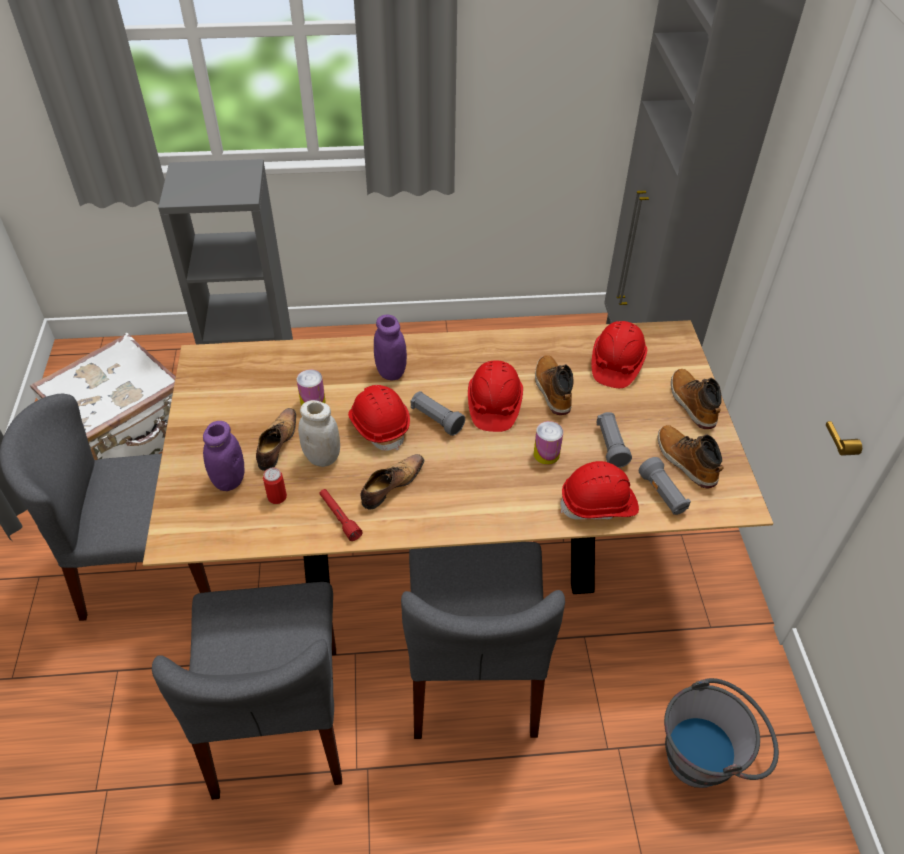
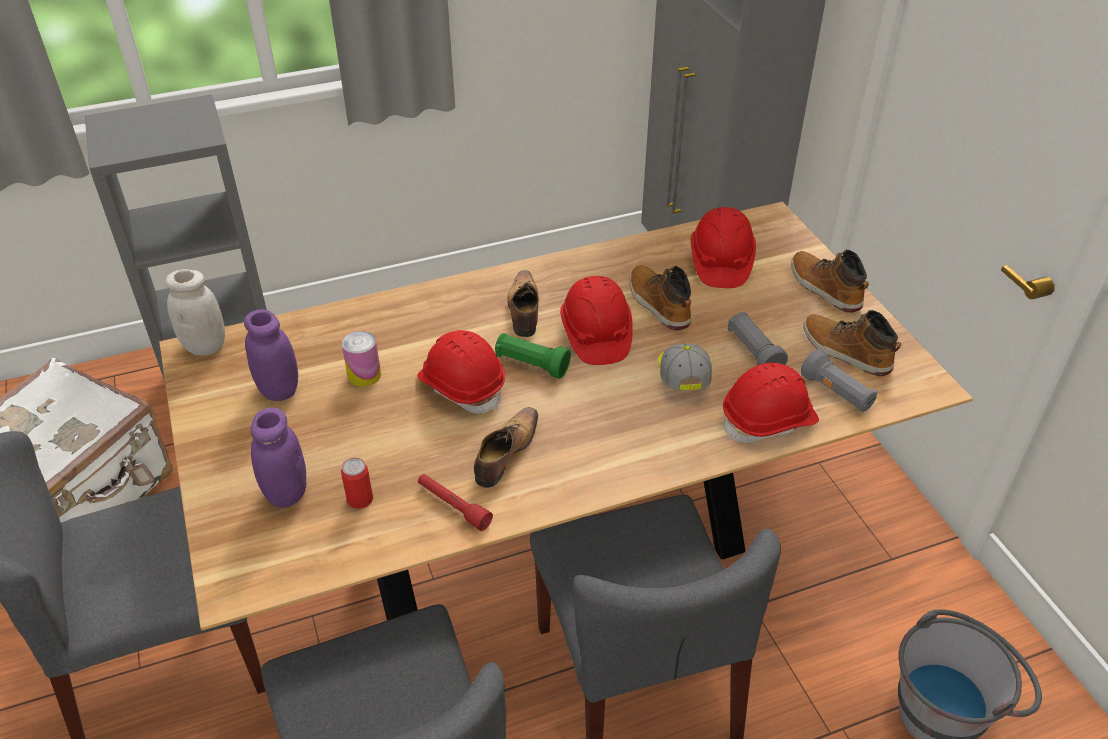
camera: 15 degrees left, 5 degrees down
(277, 444) = (335, 435): shoe -> shoe (524, 310)
(322, 457) = (402, 438): white jar -> white jar (205, 346)
(391, 372) = (452, 321): purple jar -> purple jar (279, 390)
(436, 419) = (531, 364): grey flashlight -> green flashlight
(546, 454) = (682, 377): can -> cap

